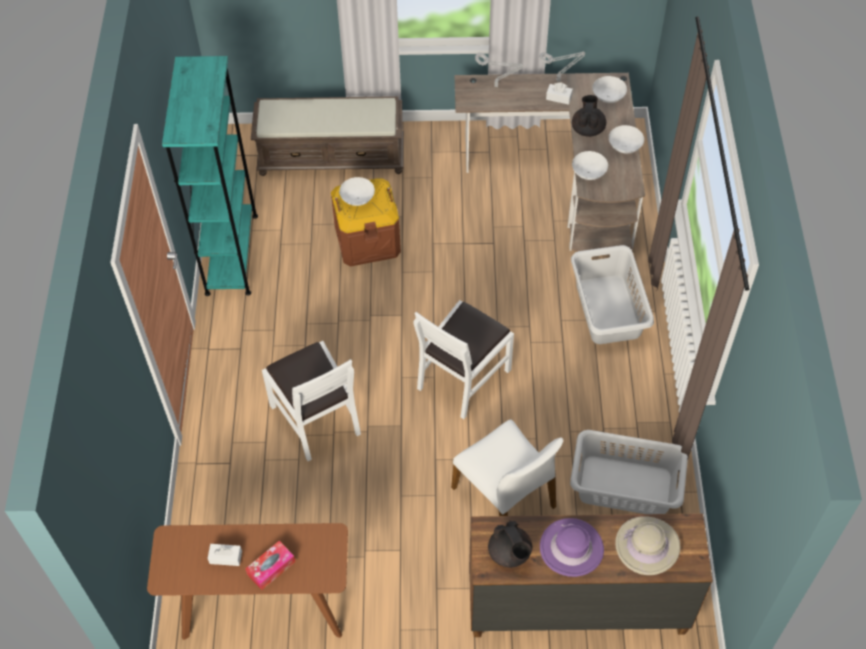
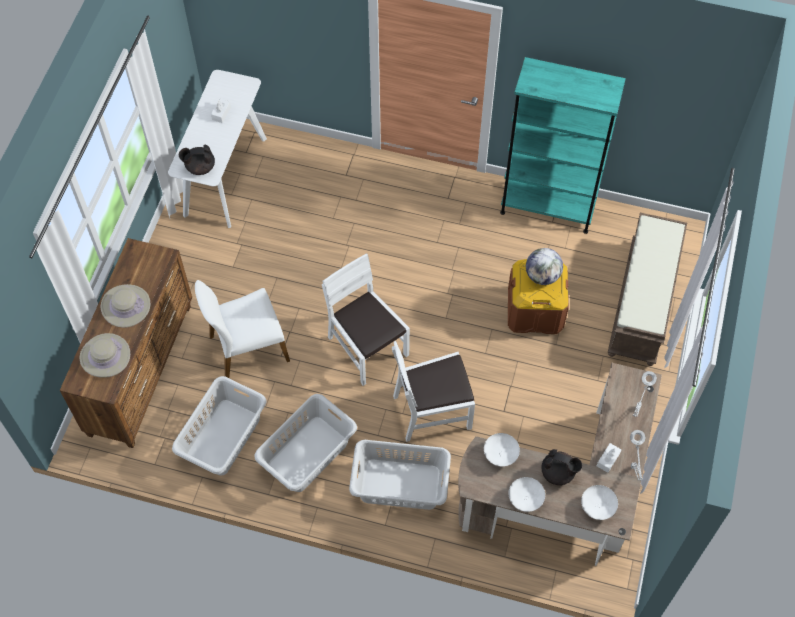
camera: 105 degrees right, 5 degrees up
(263, 606) = (225, 176): brown console table -> white console table
(271, 568) = (202, 137): tissue box -> none
(316, 418) = (365, 236): white chair -> white chair (432, 410)
(357, 198) = (542, 276): white bowl -> globe
(510, 553) = (139, 266): black teapot -> black teapot (199, 167)
(571, 548) = (125, 306): purple hat -> beige hat
(610, 399) = (307, 454): none -> grey laundry basket

